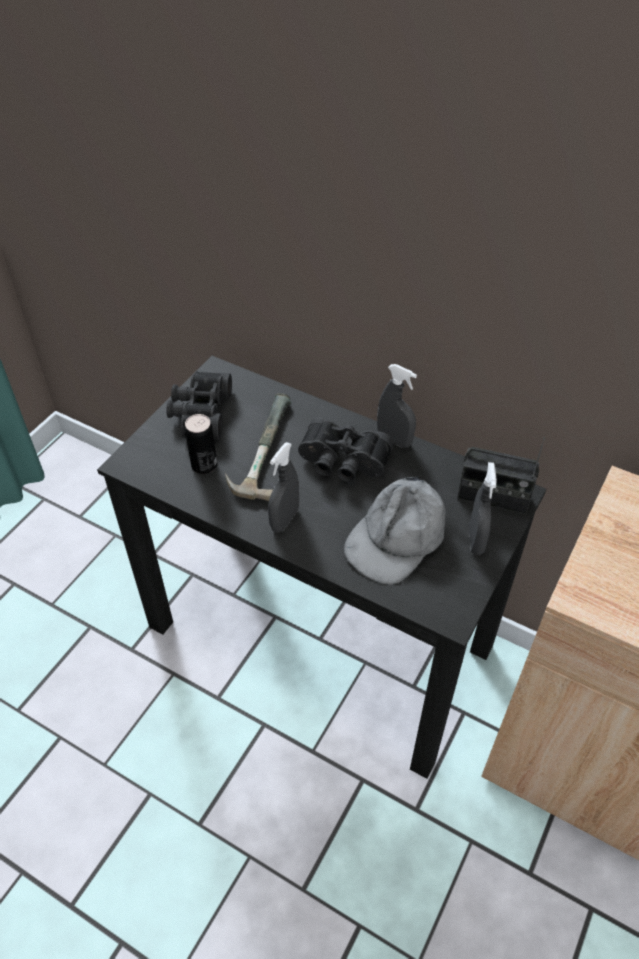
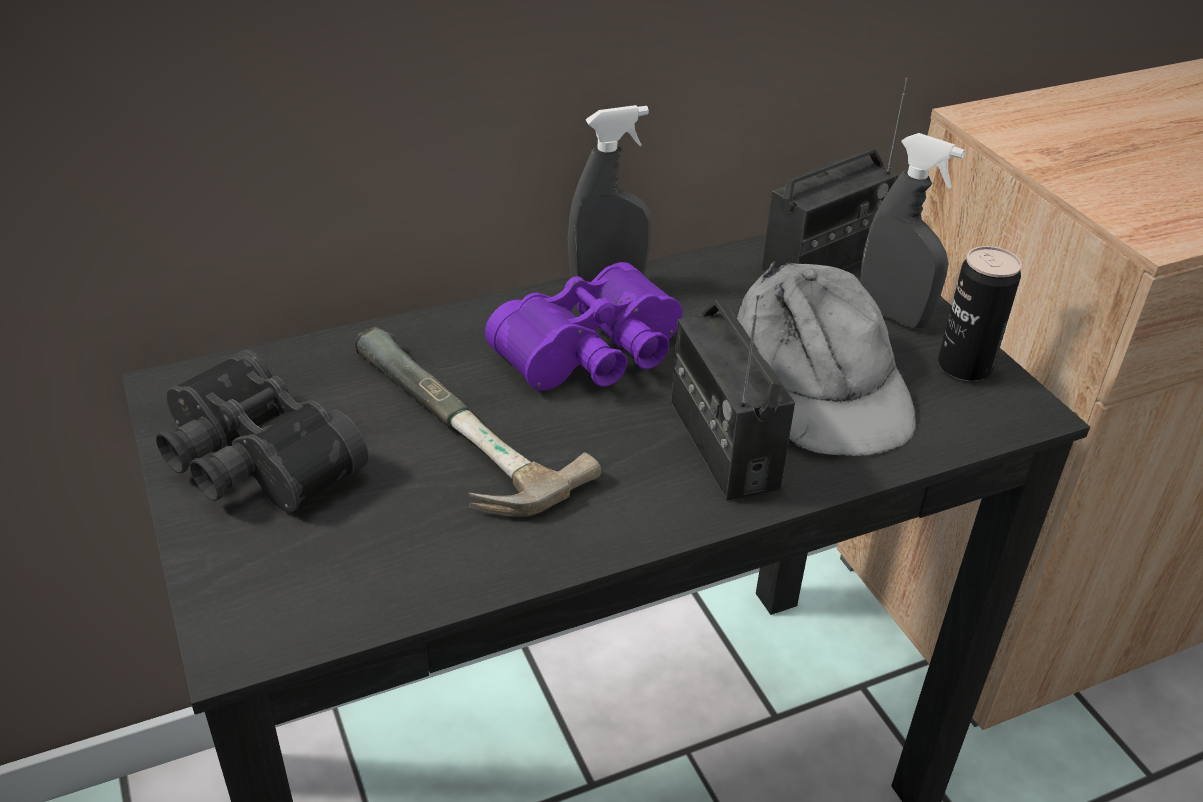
camera: 55 degrees left, 10 degrees down
(204, 465) = (397, 522): can -> can (964, 366)
(284, 520) = (655, 485): grey spray bottle -> none
(326, 527) = (722, 445): none -> radio
(342, 462) = (595, 357): black binoculars -> purple binoculars

